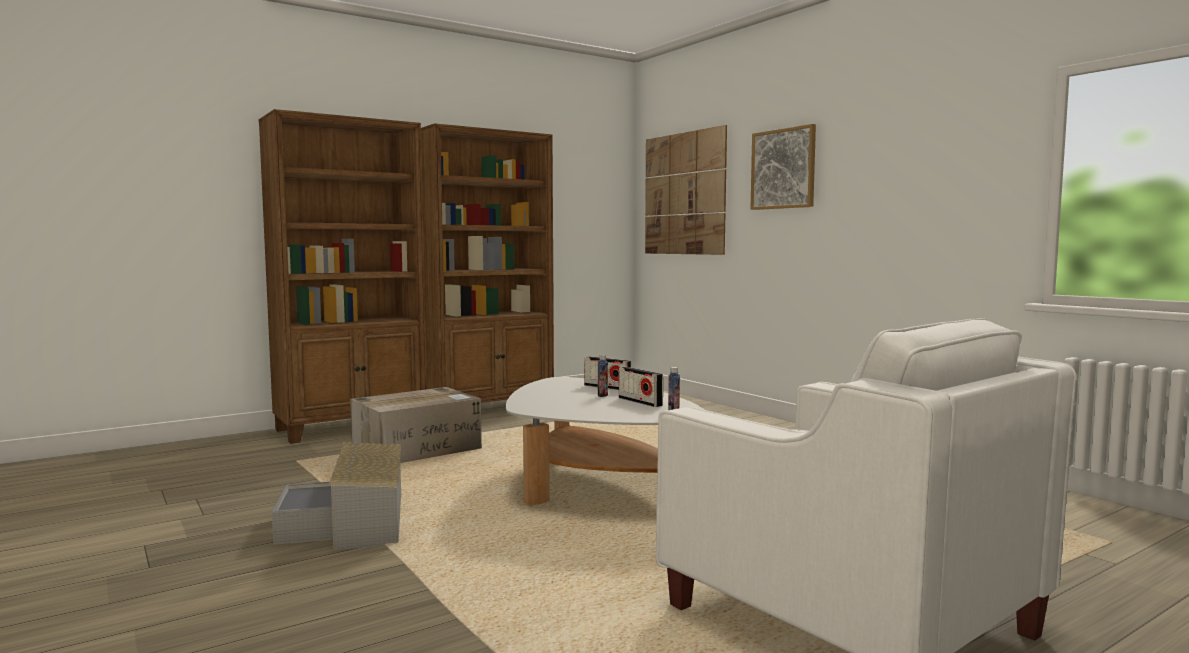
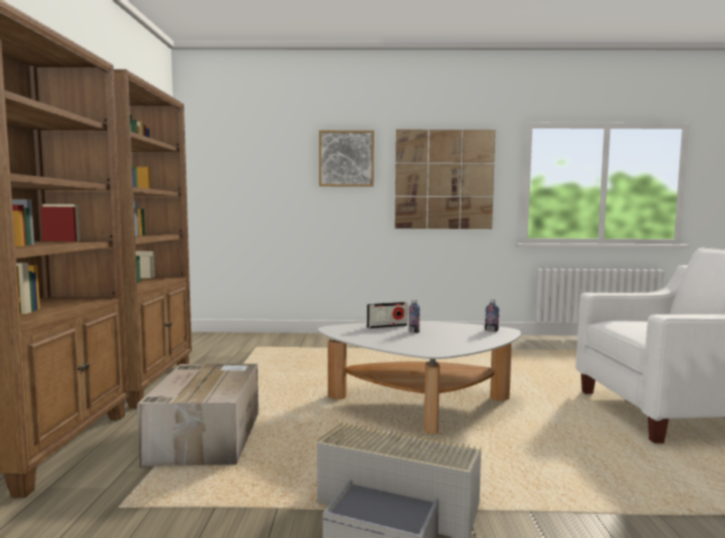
camera: 55 degrees left, 0 degrees up
(640, 402) = (449, 329): radio -> none
(684, 194) = (241, 170): picture -> picture (444, 179)

